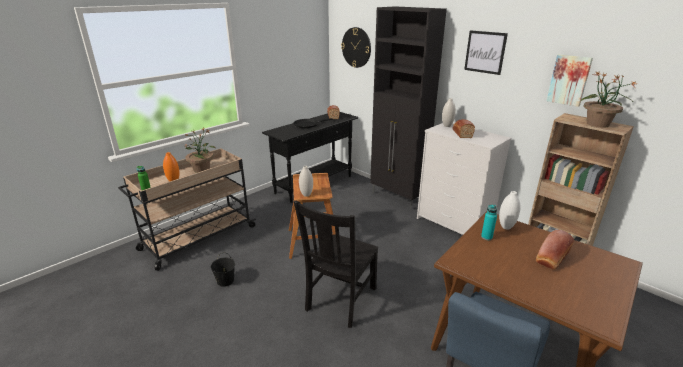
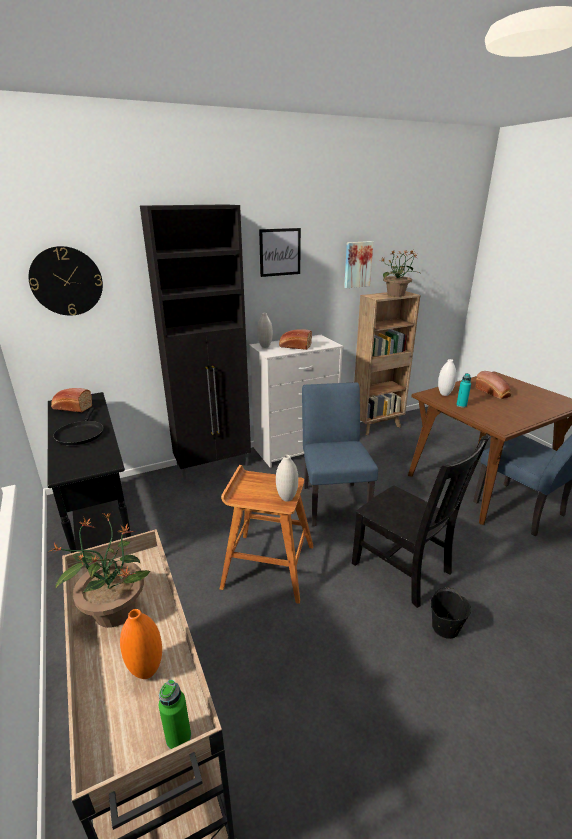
camera: 70 degrees left, 0 degrees up
(225, 281) = (328, 705): black bucket -> black bucket (445, 628)
(400, 254) = (333, 499): none -> blue chair

